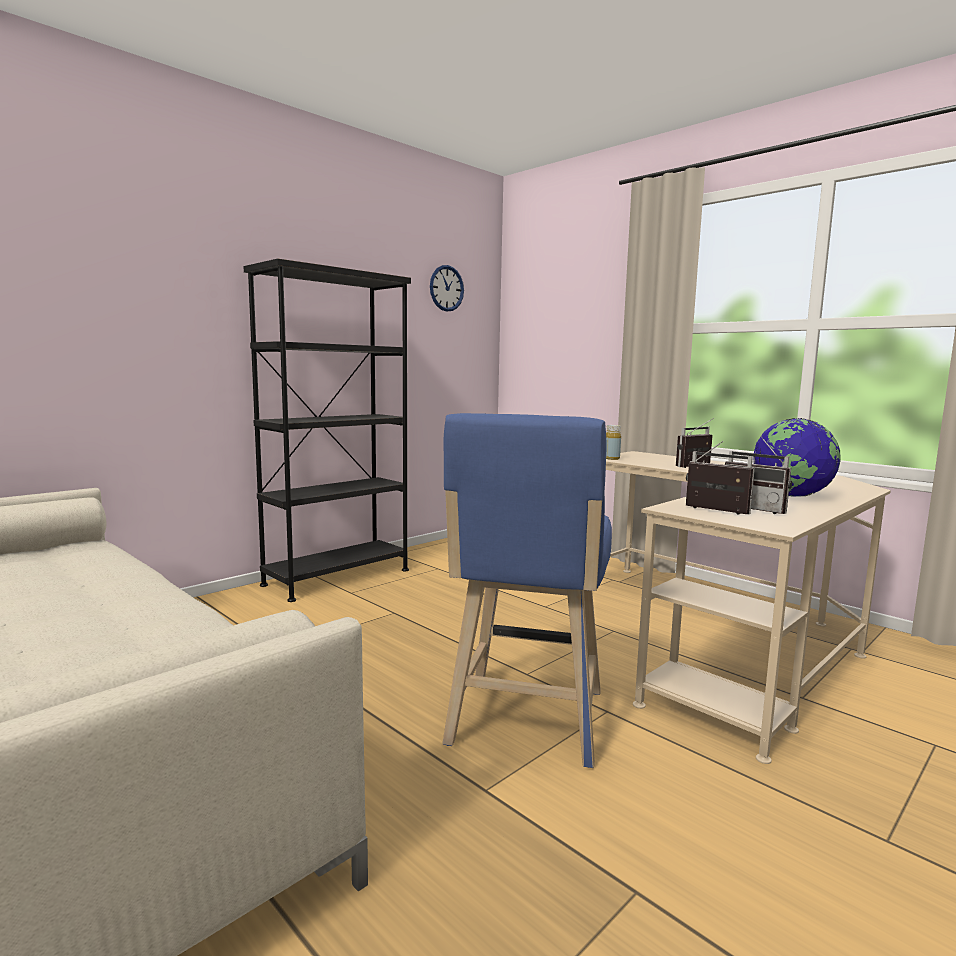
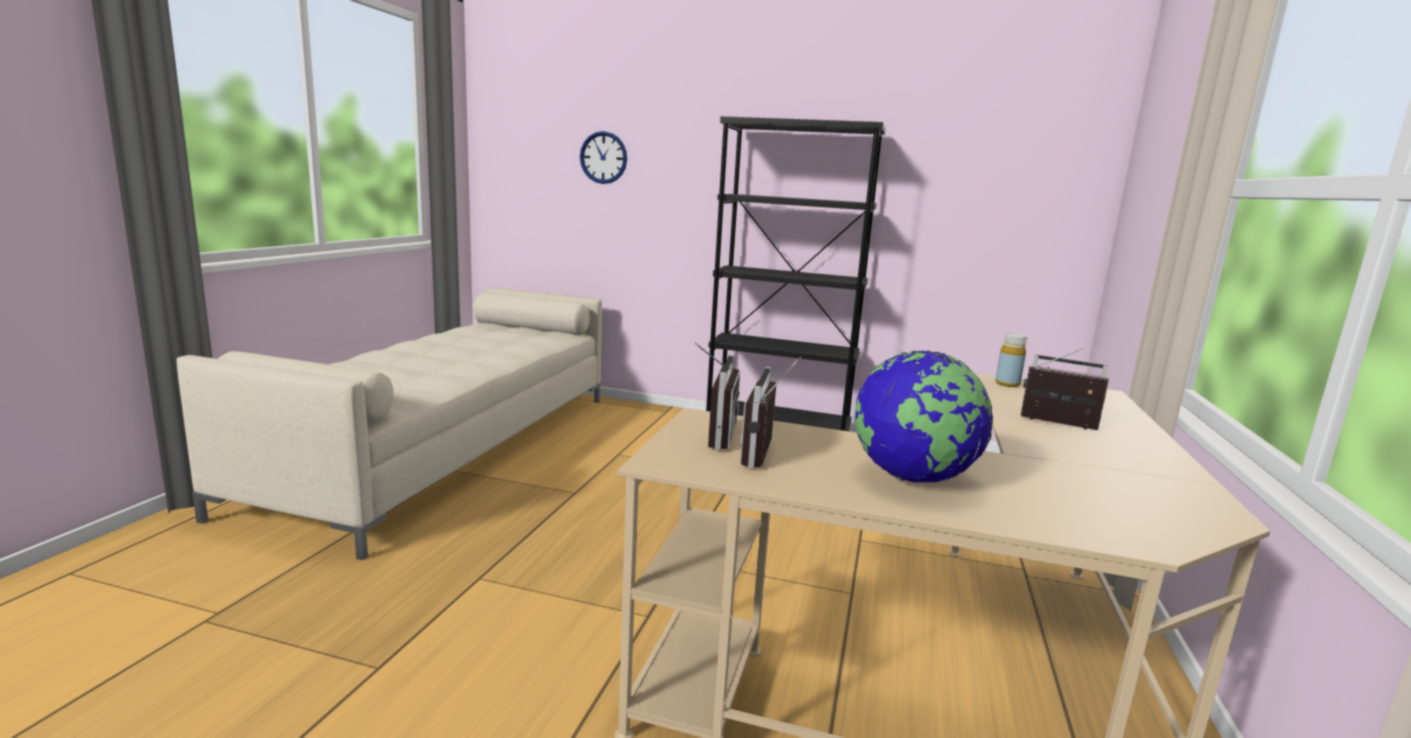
camera: 60 degrees right, 5 degrees up
(446, 288) = (1015, 127): wall clock -> wall clock (603, 157)
(525, 723) = (590, 576): blue stool -> none

